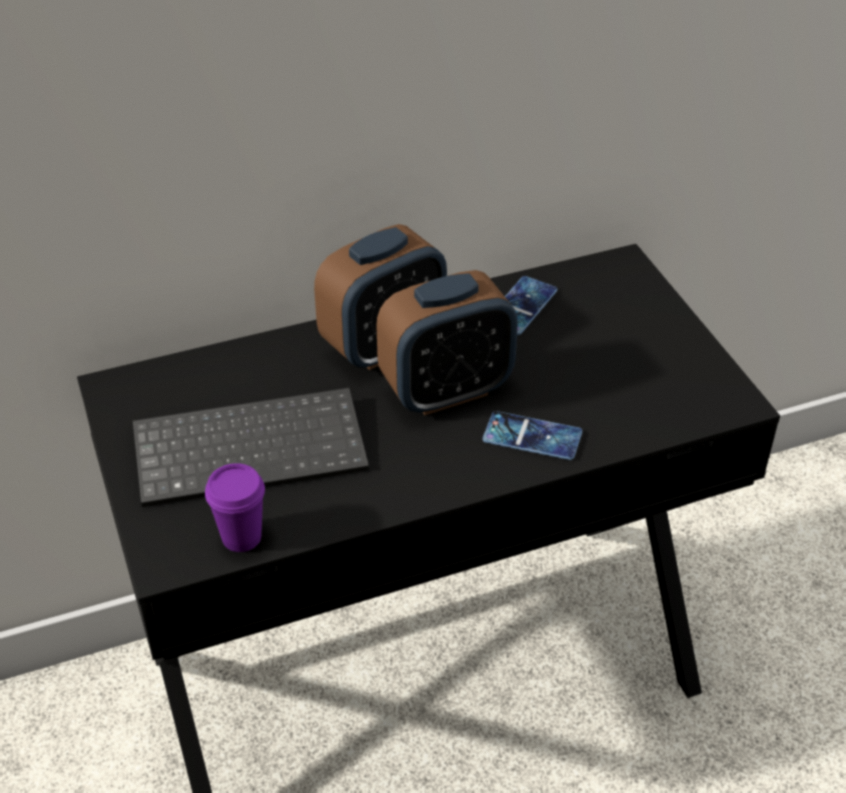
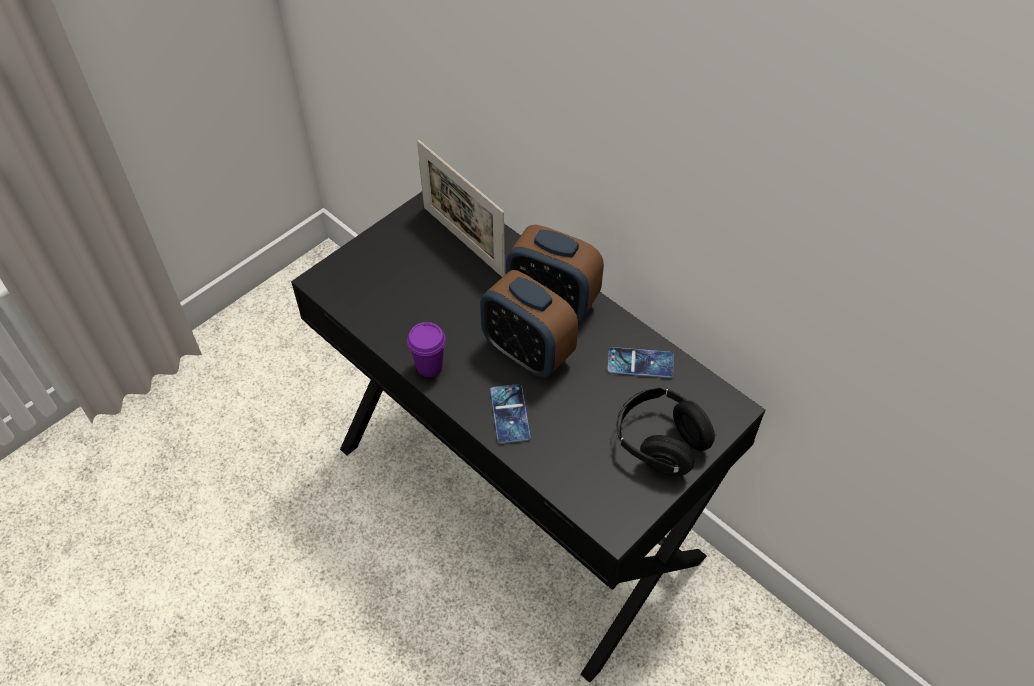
camera: 65 degrees right, 10 degrees up
(215, 390) = (463, 241): none -> picture frame
(241, 537) = (352, 304): purple cup -> purple cup (429, 366)
(252, 447) = (424, 279): keyboard -> none
(641, 330) = (660, 443): none -> black headphones

